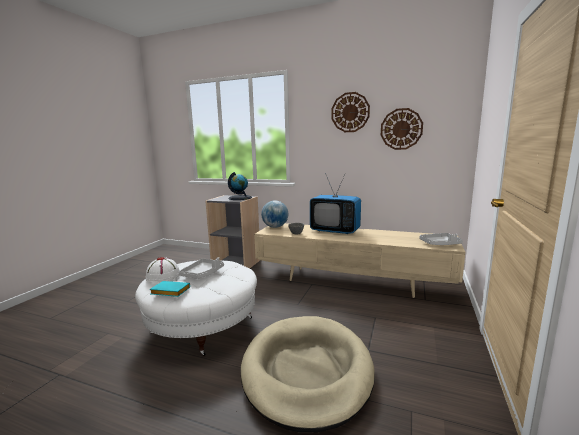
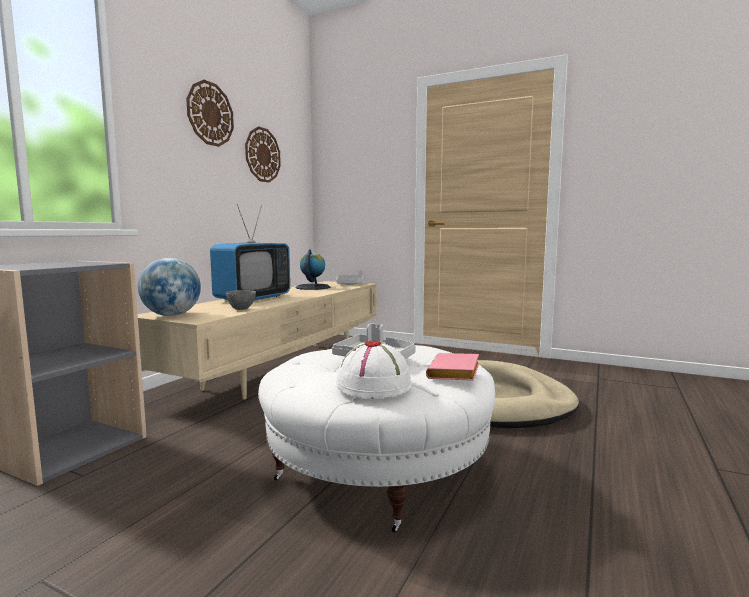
camera: 85 degrees left, 5 degrees down
(169, 292) = (455, 373): turquoise book -> pink book
(240, 198) = (68, 263): globe -> globe (312, 287)

